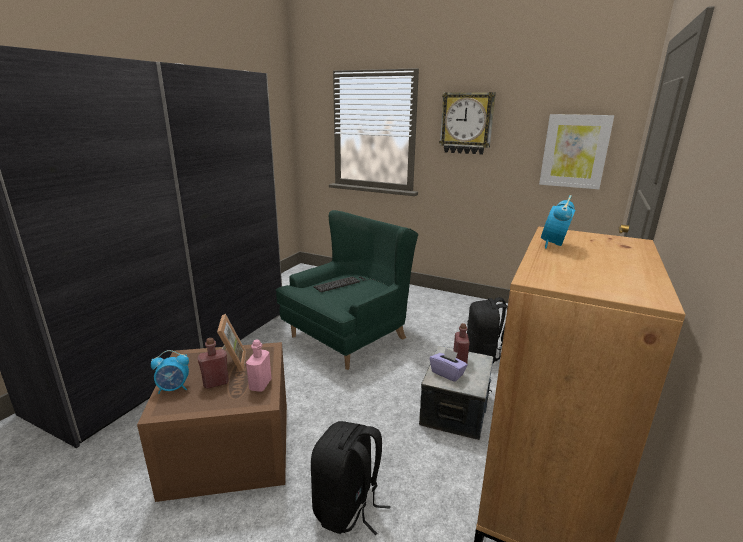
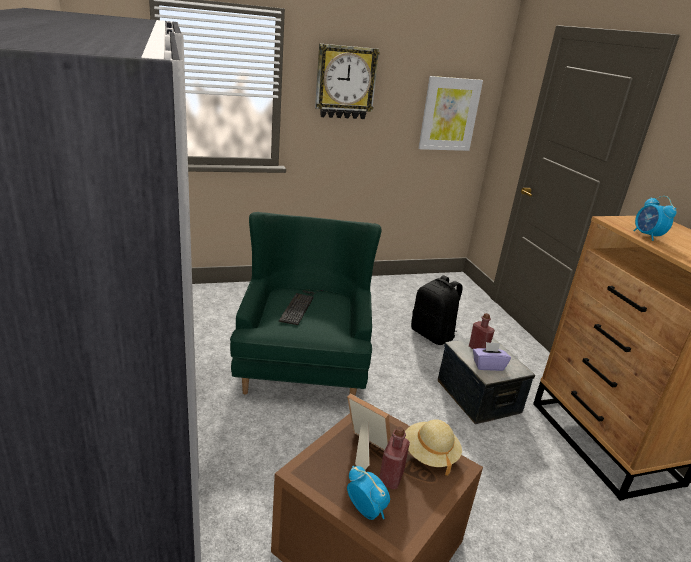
camera: 45 degrees left, 5 degrees up
(174, 388) = (366, 510): alarm clock -> alarm clock turned 75 degrees counterclockwise
(260, 385) = (429, 454): pink bottle -> beige hat
(348, 507) = (523, 523): black backpack -> none

